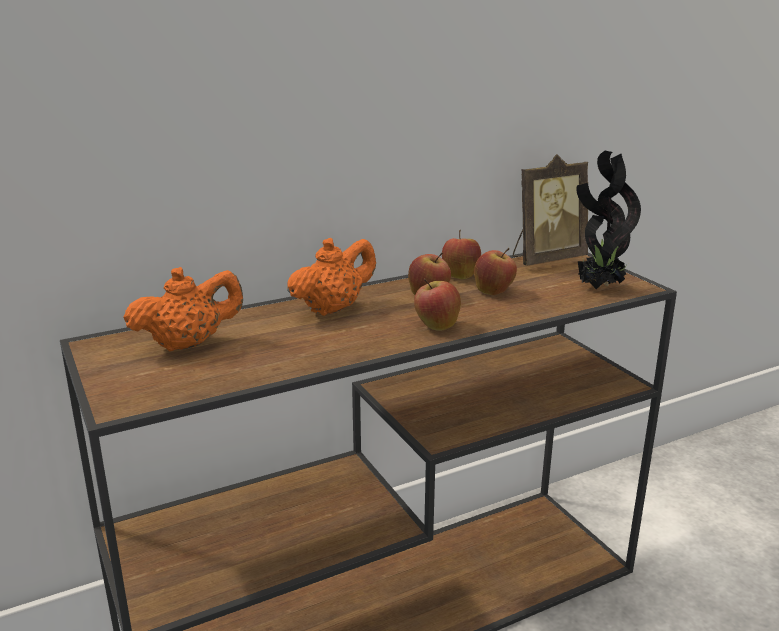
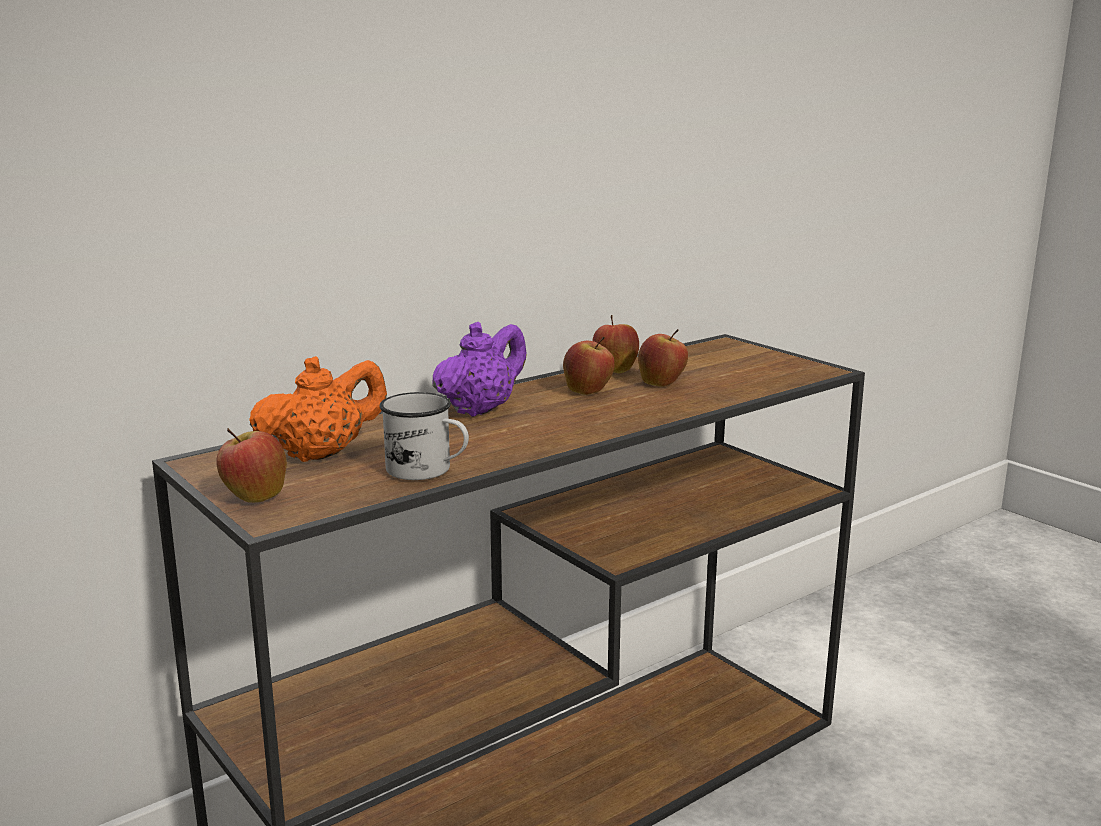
camera: 10 degrees left, 5 degrees down
(262, 368) = (427, 470): none -> white mug
(333, 309) = (480, 410): orange teapot -> purple teapot
(436, 326) = (612, 419): apple -> apple (254, 497)
(546, 259) = (706, 349): picture frame -> none
(598, 287) = (777, 373): potted plant -> none

